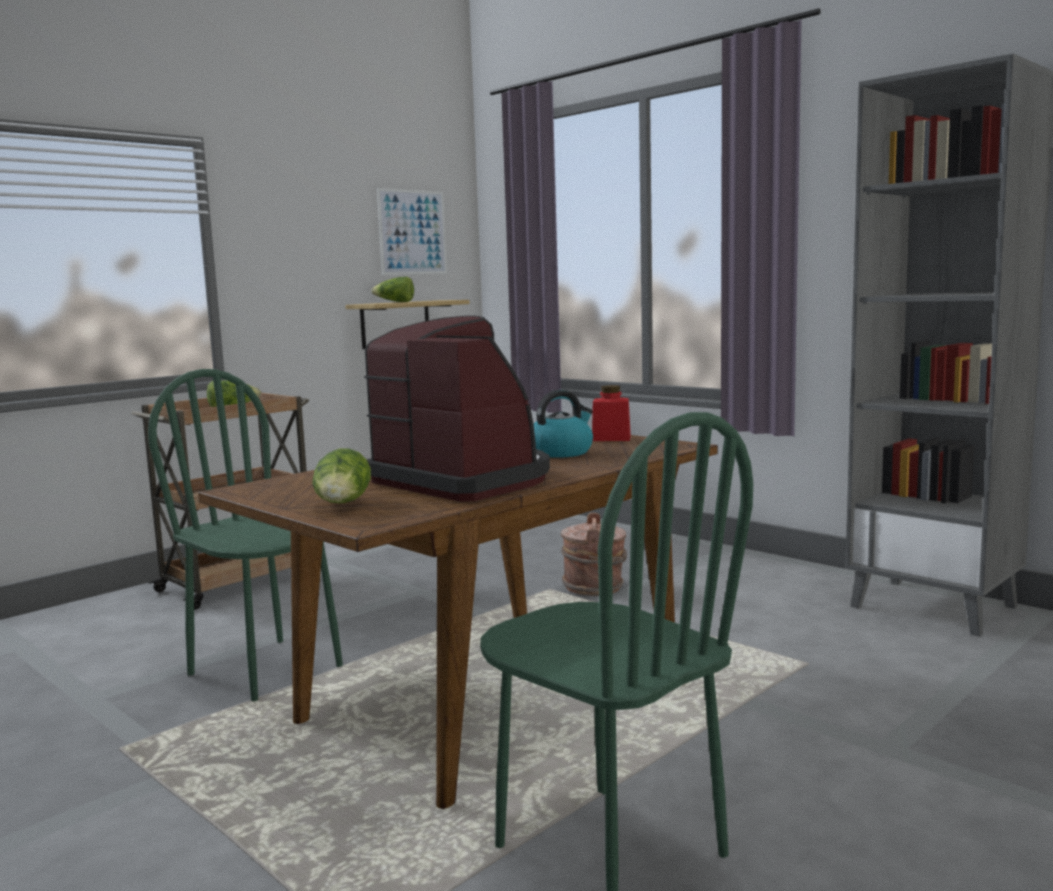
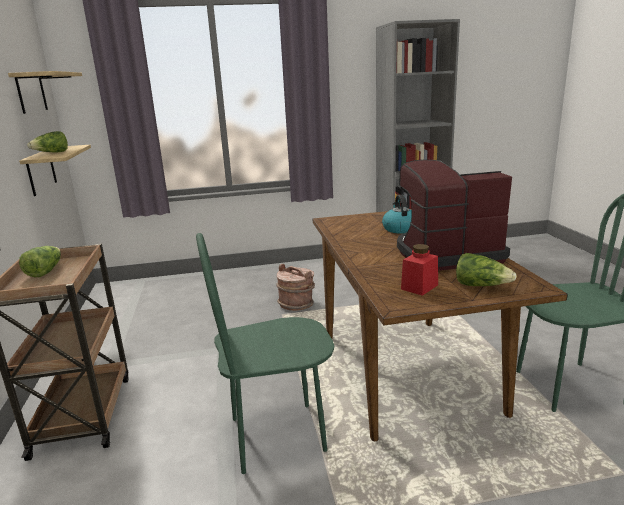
camera: 55 degrees left, 10 degrees up
(412, 232) = (31, 92): picture -> shelf
(611, 438) = (378, 216): red jar -> red jar (419, 287)

